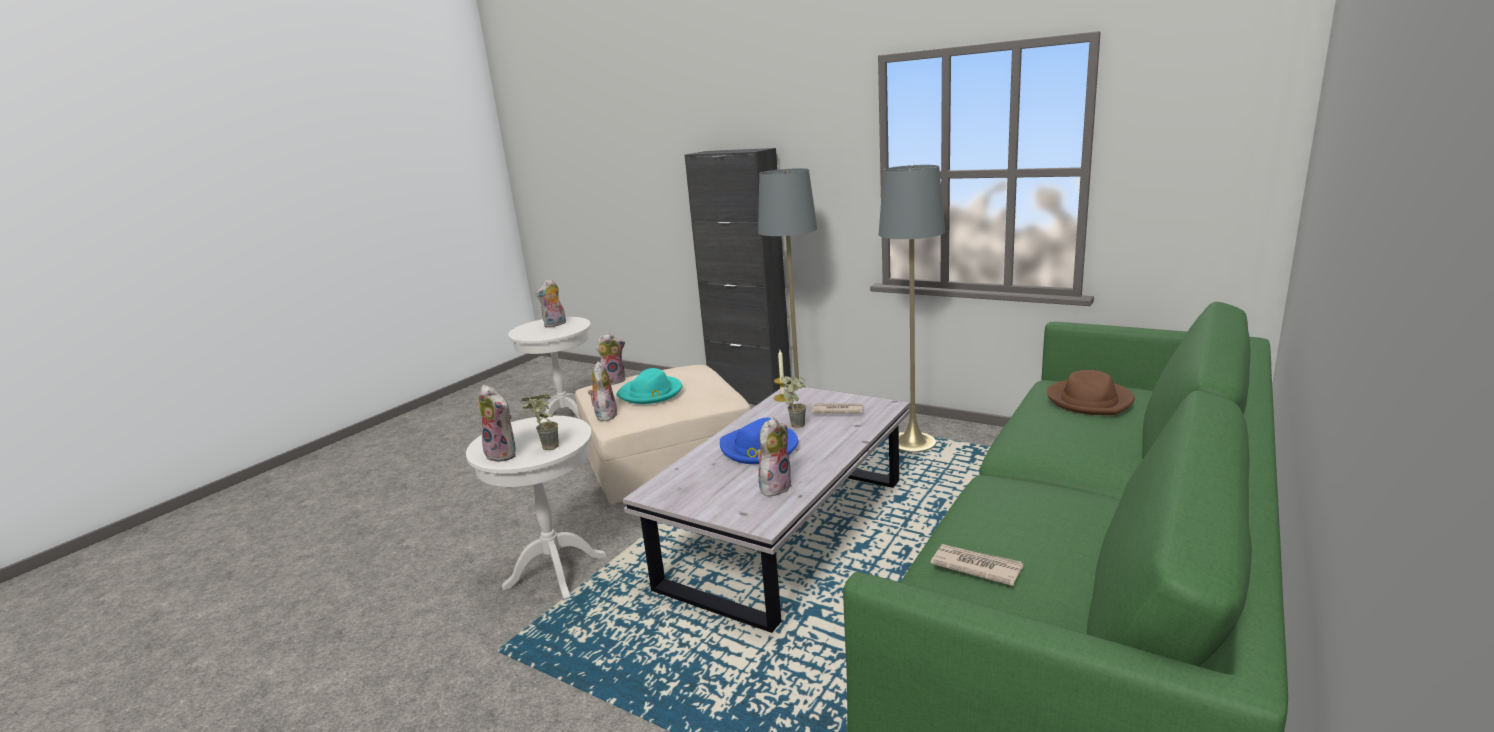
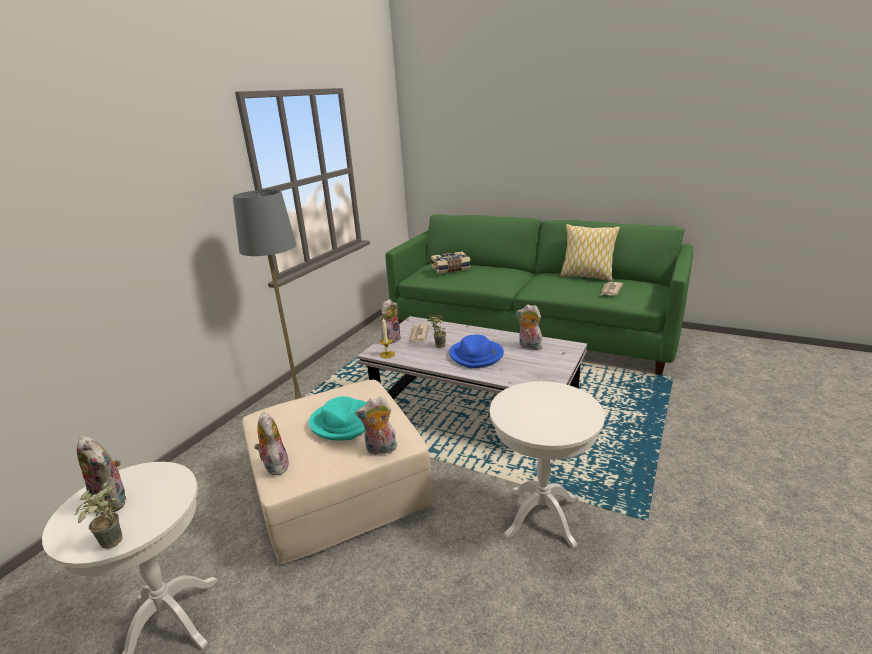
camera: 95 degrees left, 5 degrees up
(504, 454) = (578, 415): plush toy -> plush toy (391, 339)
(545, 448) = (561, 396): potted plant -> potted plant (112, 546)
(750, 397) = (215, 446): black cabinet -> none
(913, 443) = (359, 365): grey floor lamp -> none
(1090, 401) = (451, 269): brown hat -> book
(1092, 551) = (586, 276): none -> pillow

